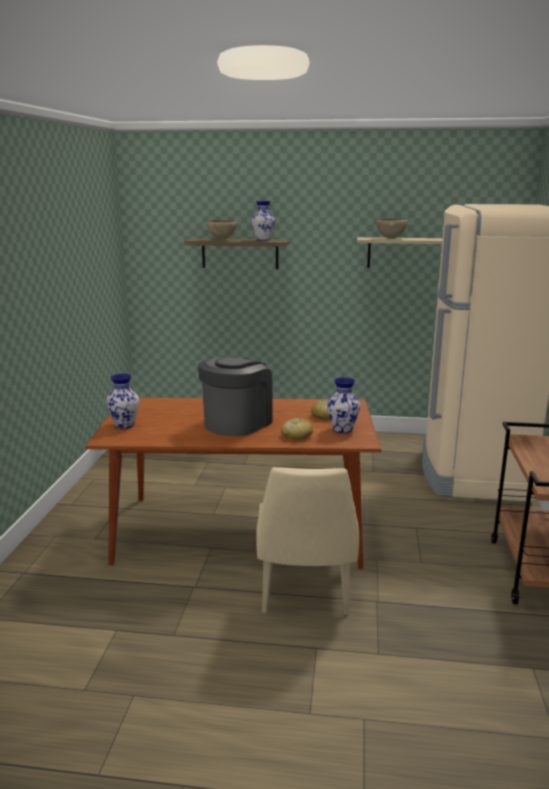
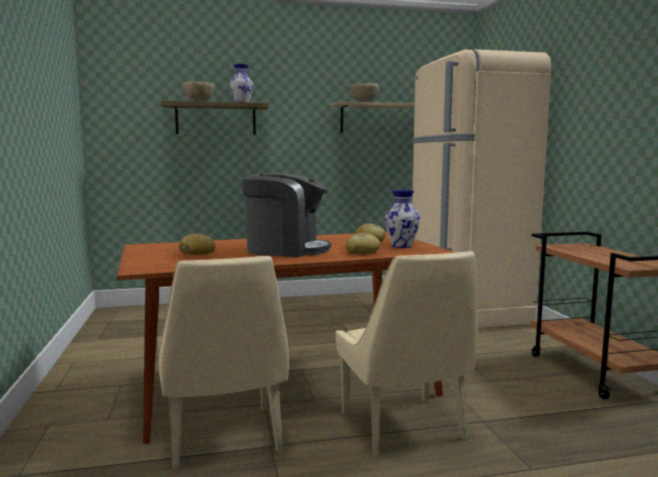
camera: 20 degrees left, 10 degrees down
(125, 425) = (153, 259): vase -> none
(164, 419) = (197, 253): none -> bread
(164, 573) = (224, 439): none -> beige chair
(237, 423) = (286, 249): coffee machine -> coffee machine turned 90 degrees clockwise

